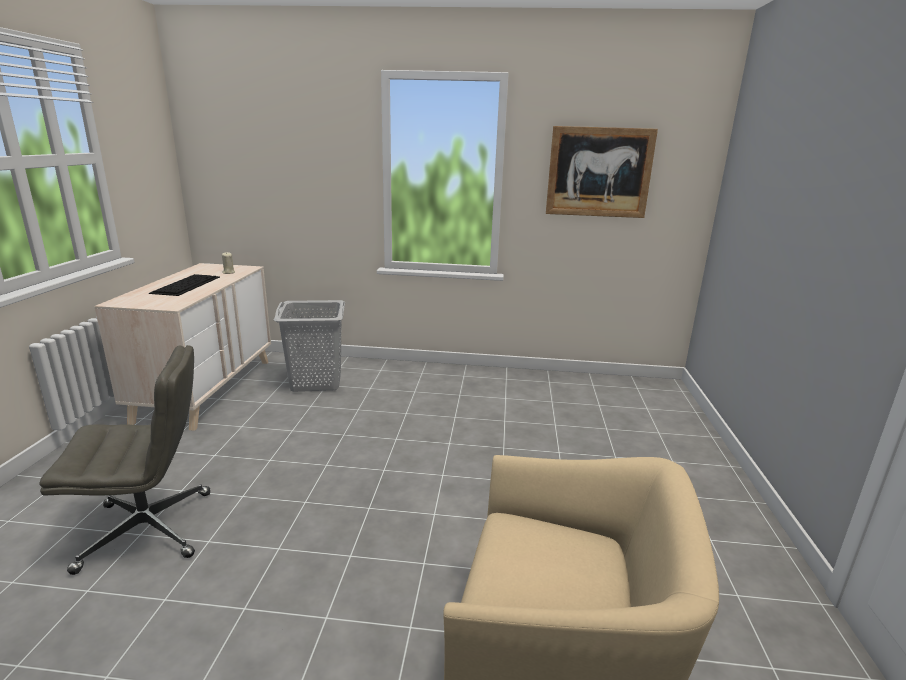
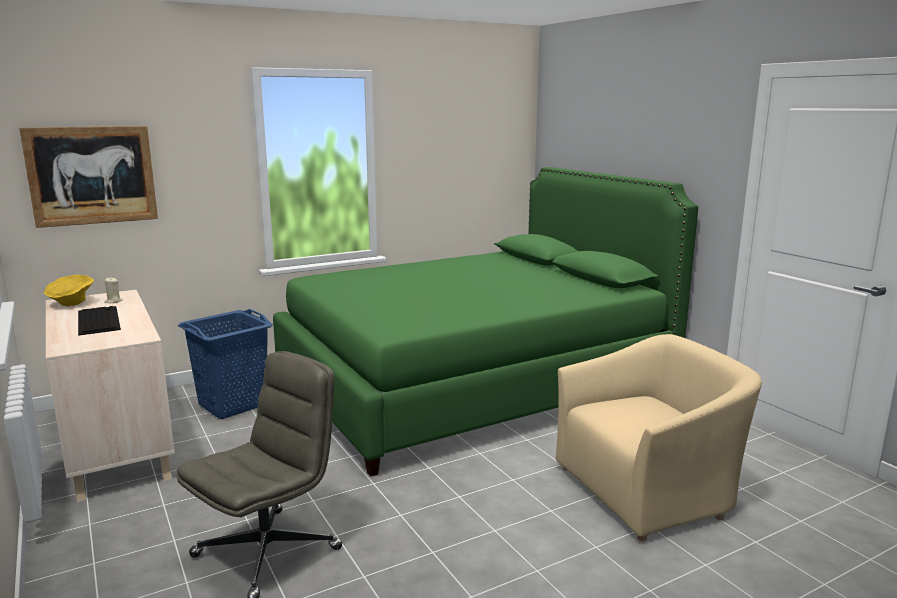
camera: 35 degrees left, 5 degrees down
(203, 269) = (71, 304): none -> yellow bowl
(315, 381) = (232, 405): grey laundry basket -> blue laundry basket
(530, 430) = (472, 383): none -> green bed
(599, 172) = (451, 154): picture -> picture (92, 175)

